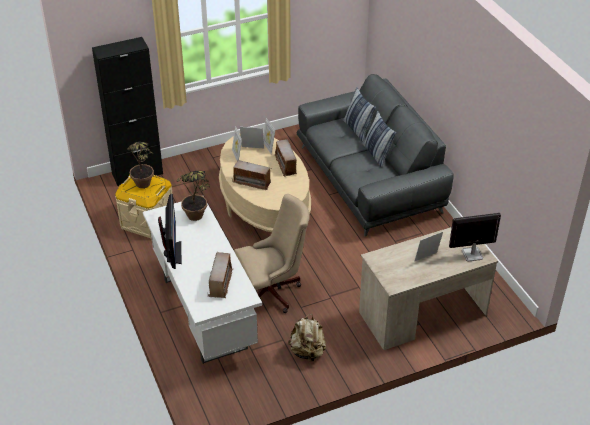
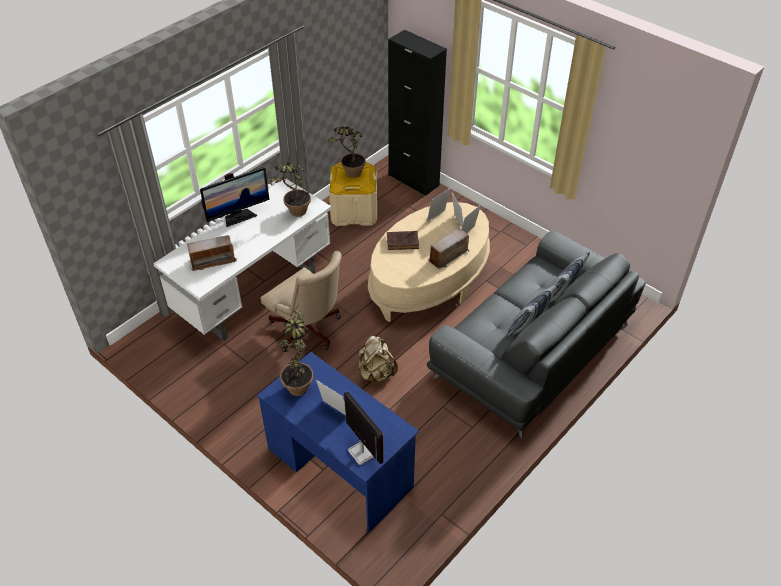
camera: 65 degrees right, 5 degrees up
(252, 182) = (403, 242): radio -> brown book
(307, 352) = (239, 387): beige backpack -> beige backpack (376, 373)
(389, 269) = (299, 382): none -> potted plant
(422, 314) = (339, 467): beige desk -> blue desk

